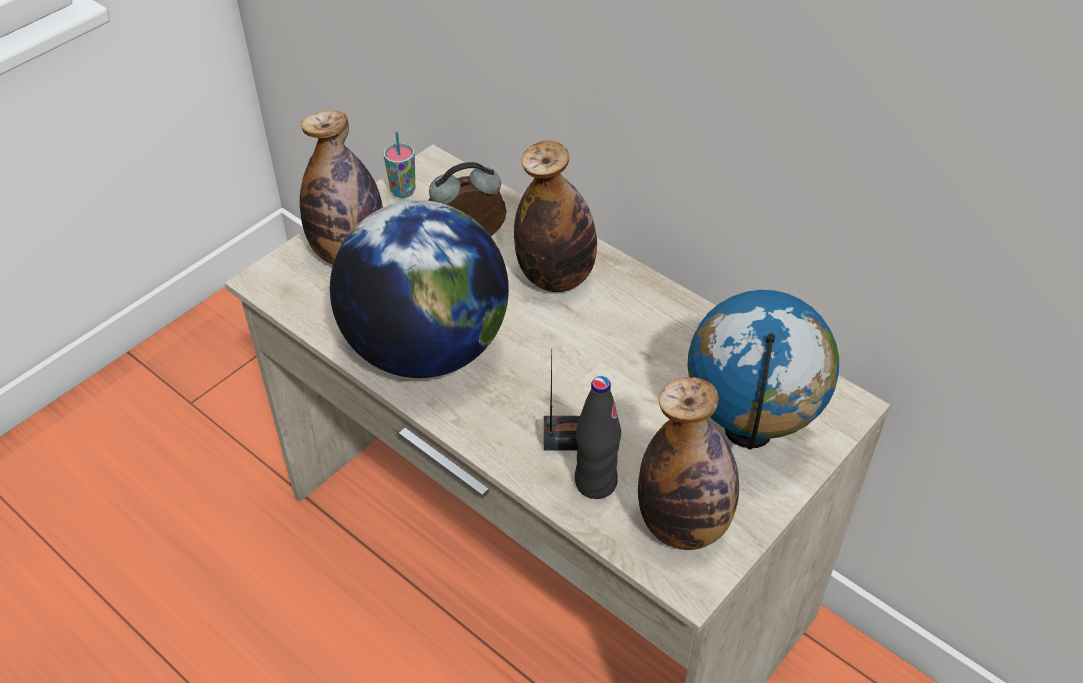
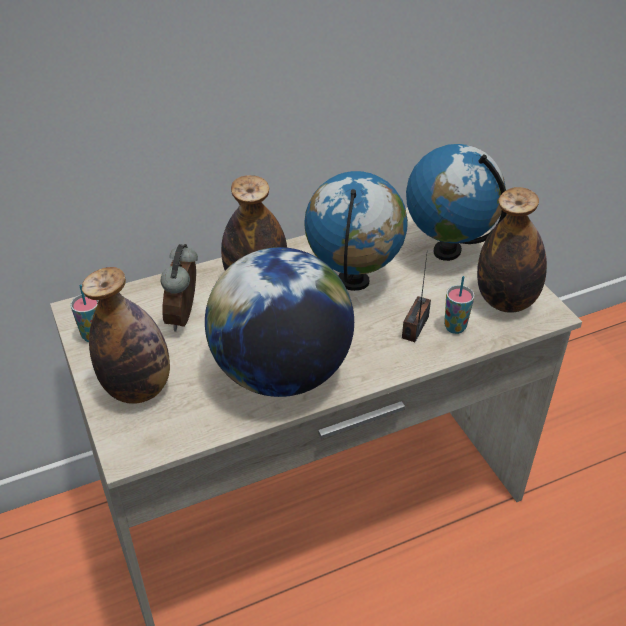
camera: 65 degrees left, 5 degrees down
(595, 482) = (455, 327): black bottle -> cup
(619, 358) = (353, 281): none -> globe

